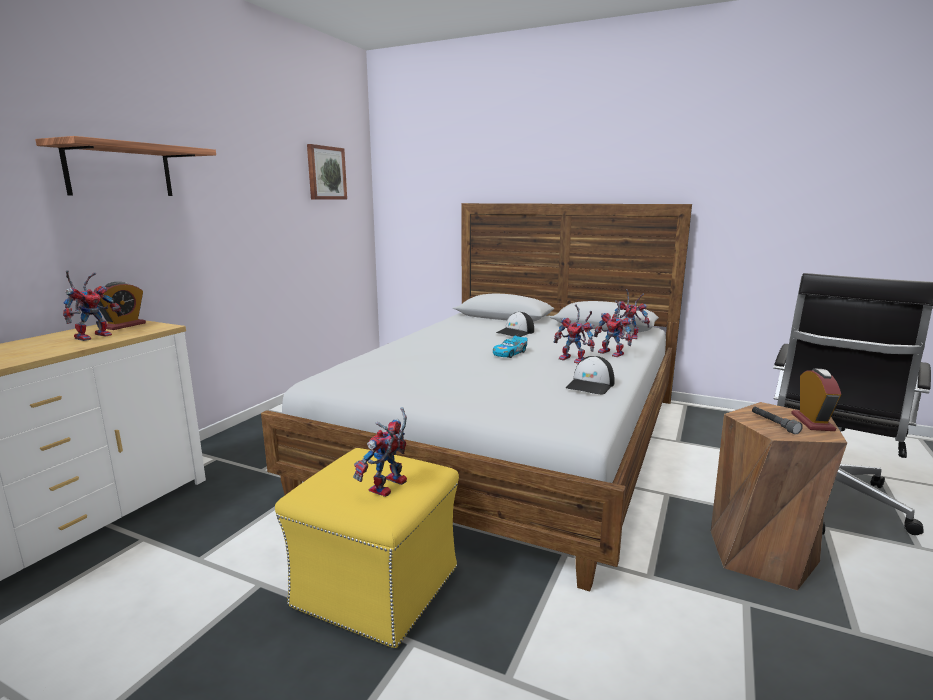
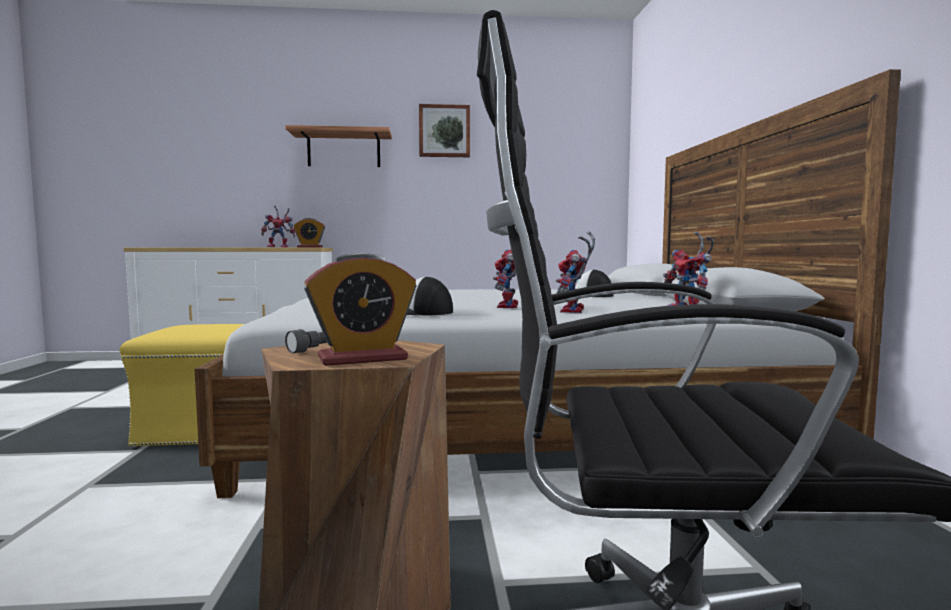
camera: 60 degrees right, 10 degrees down
(326, 173) = (552, 146): picture -> picture (444, 131)
(388, 488) = (181, 331): toy robot -> none
(509, 353) = (489, 298): toy car -> none

